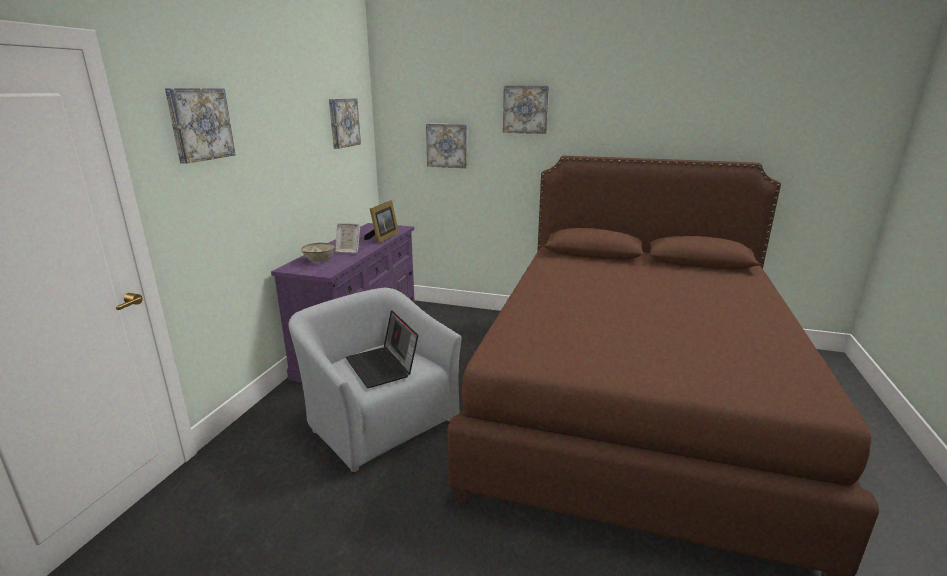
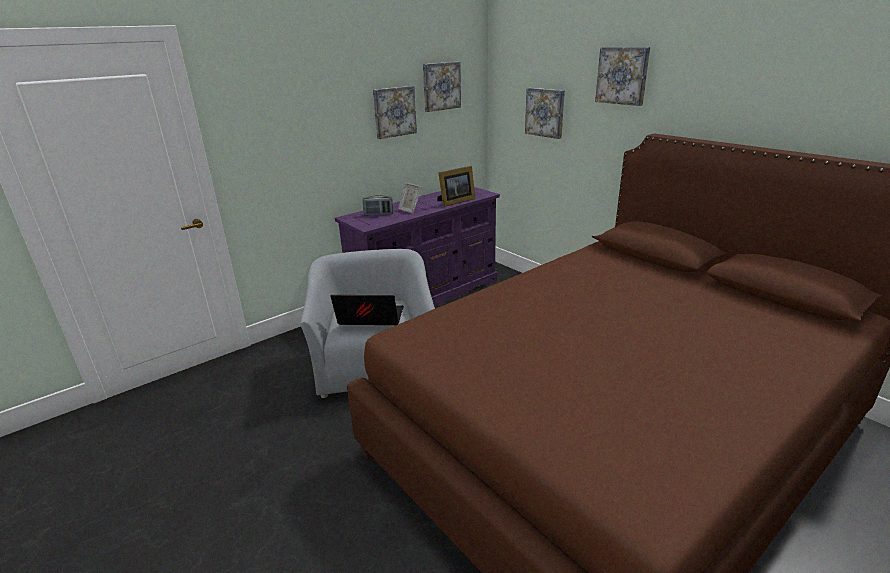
camera: 35 degrees right, 5 degrees up
(199, 124) = (267, 92): picture -> picture (394, 112)
(319, 260) = (378, 214): bowl -> radio
(383, 367) = (369, 319): laptop -> laptop turned 90 degrees clockwise

